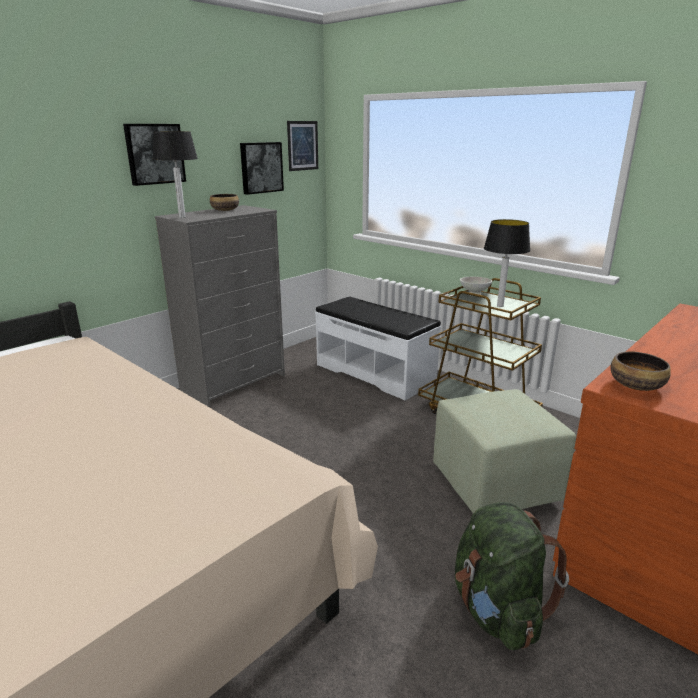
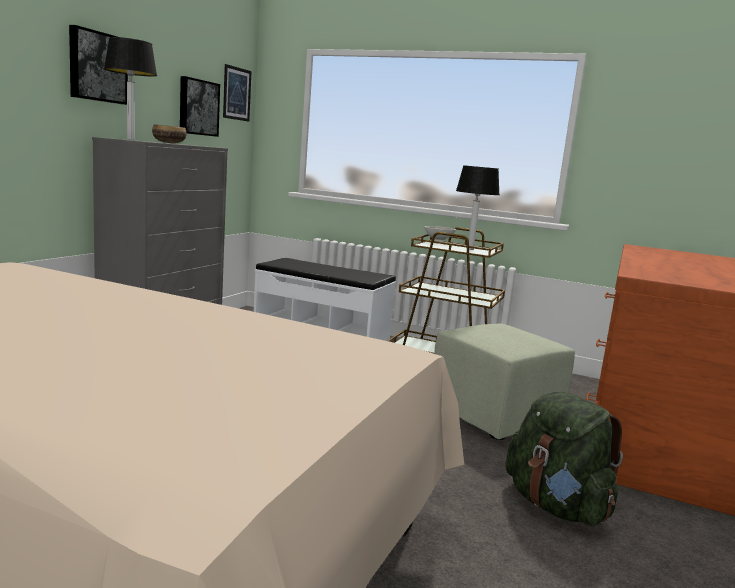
camera: 20 degrees left, 10 degrees down
(636, 385) = (652, 275): bowl -> none

